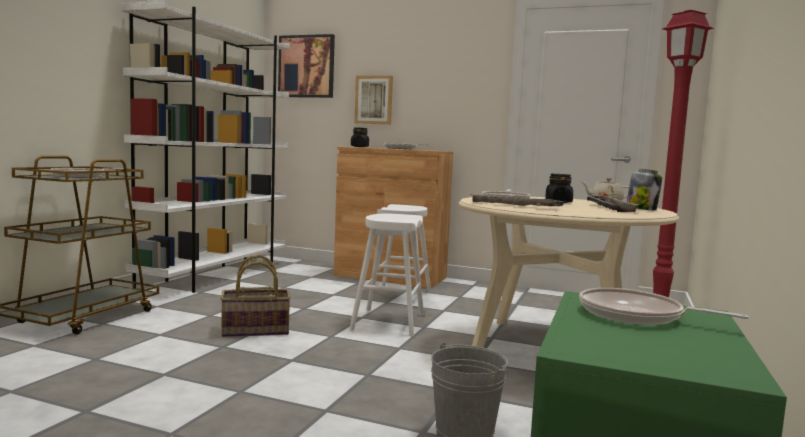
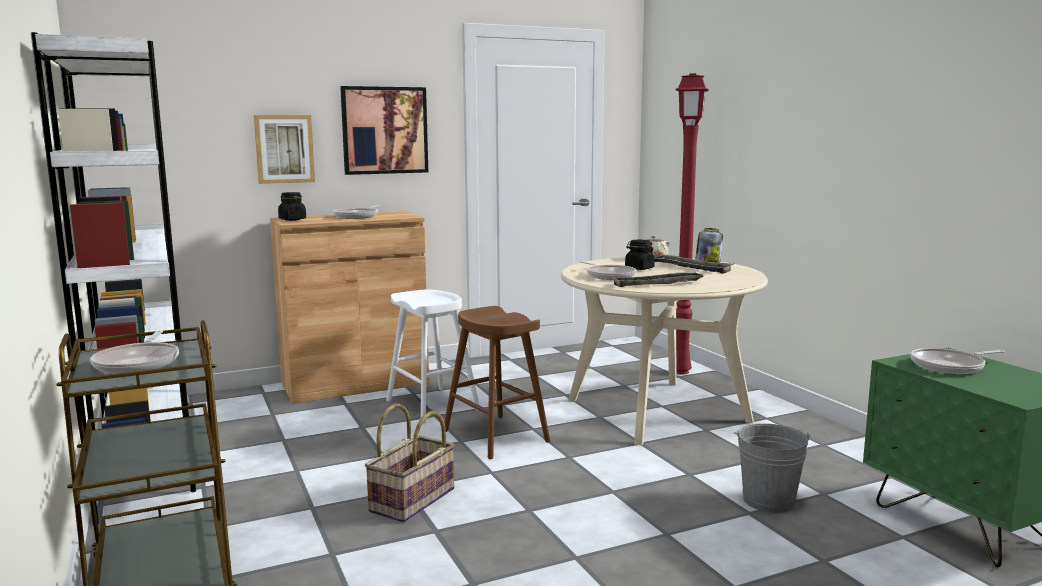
camera: 45 degrees left, 5 degrees up
(306, 66) = (159, 99): picture -> picture (384, 130)
(388, 322) = (495, 436): white stool -> brown stool

